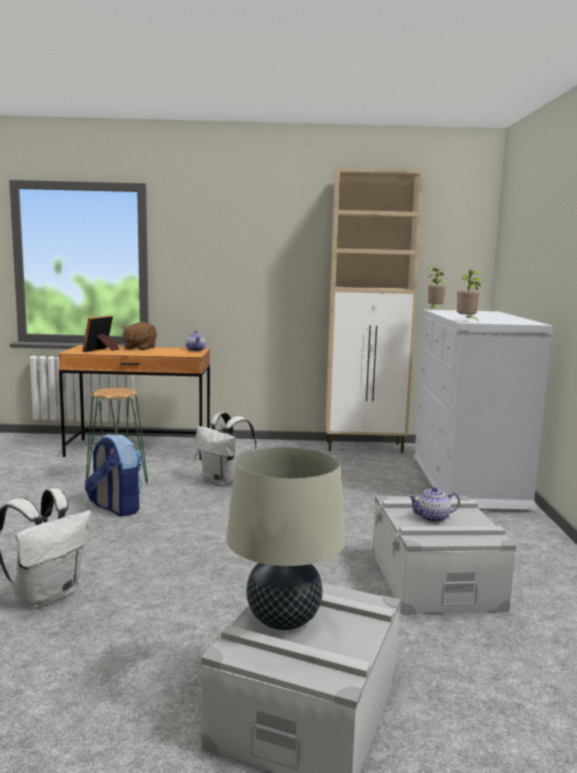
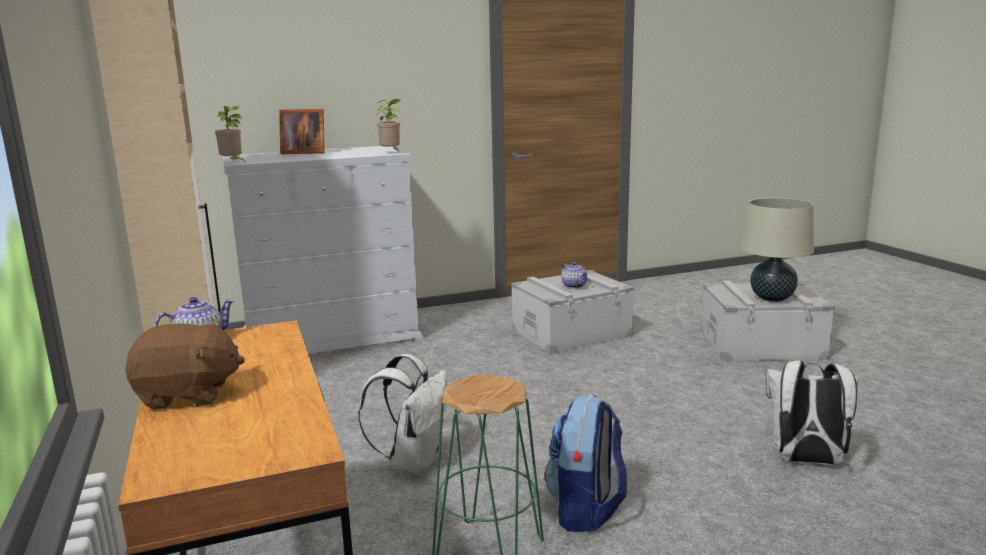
camera: 110 degrees left, 5 degrees up
(101, 350) = (254, 423): picture frame -> picture frame (303, 152)

